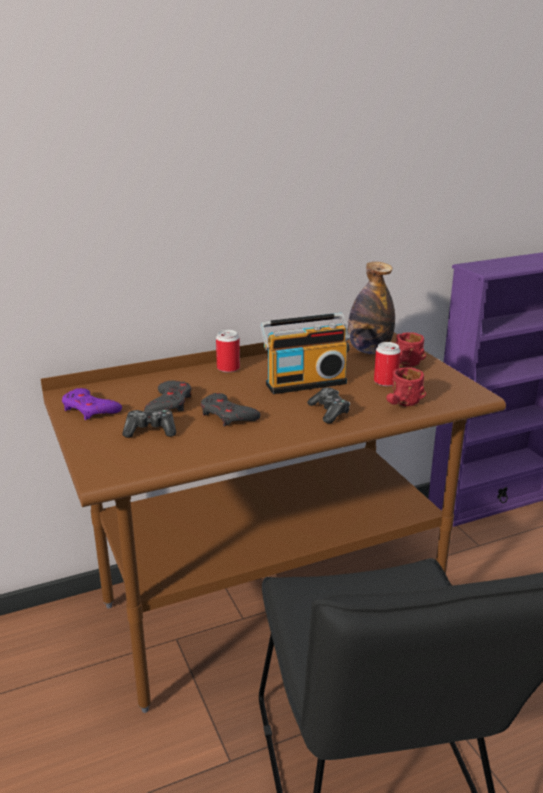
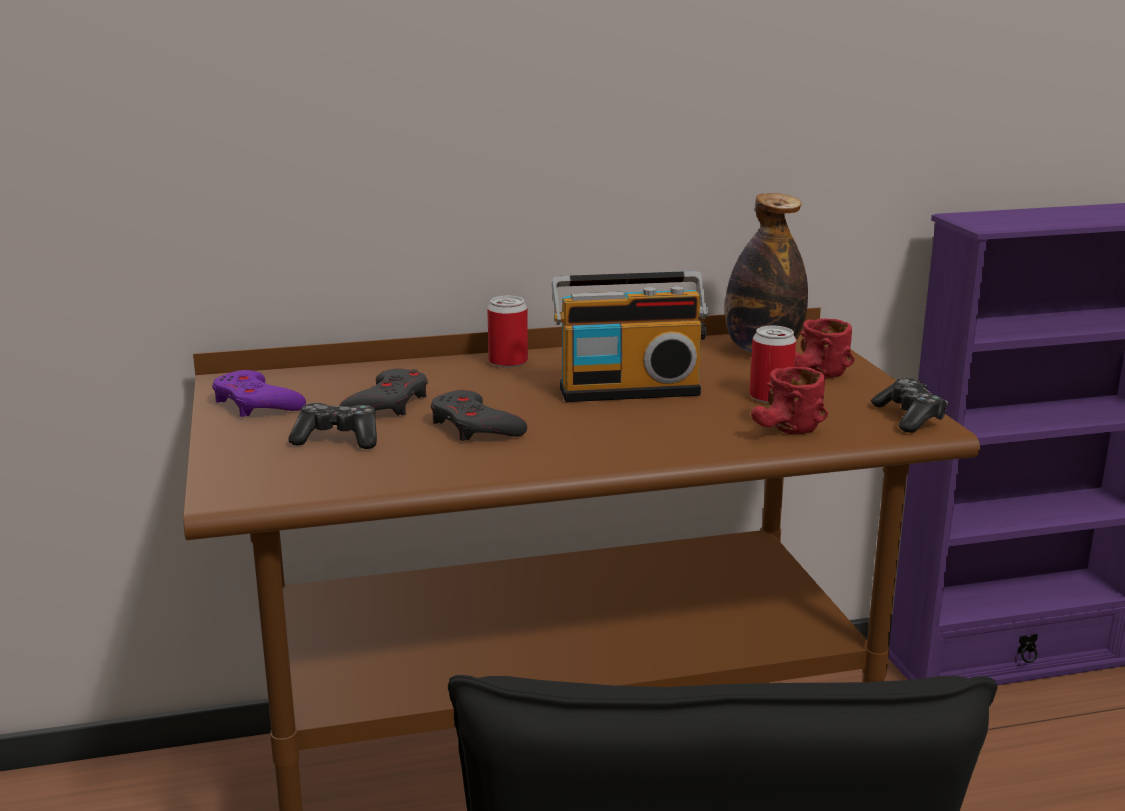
camera: 10 degrees right, 5 degrees down
(329, 412) = (650, 433): game controller -> game controller (909, 417)

